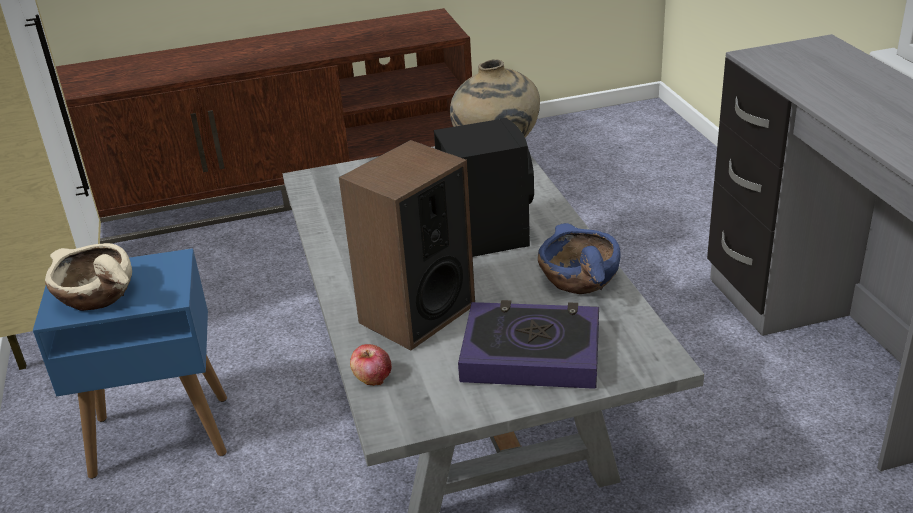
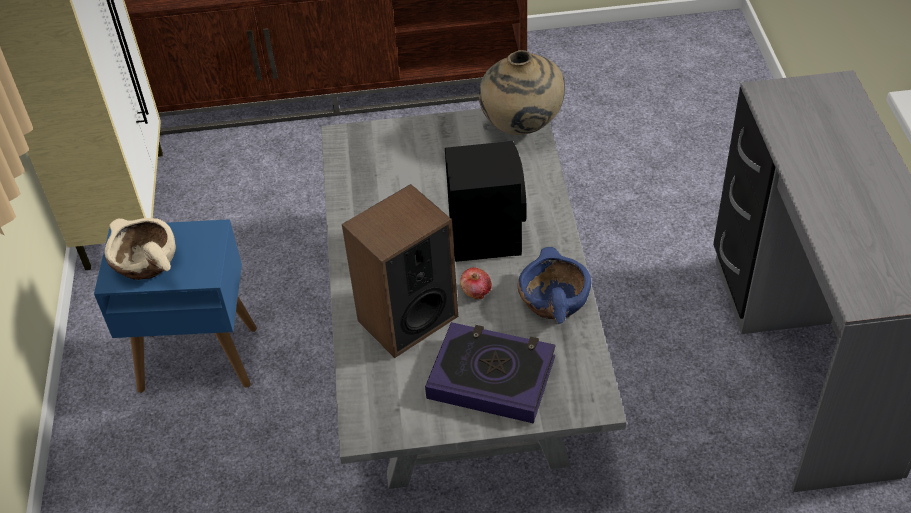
camera: 10 degrees right, 15 degrees up
(372, 378) = (358, 382): apple -> apple (476, 292)

